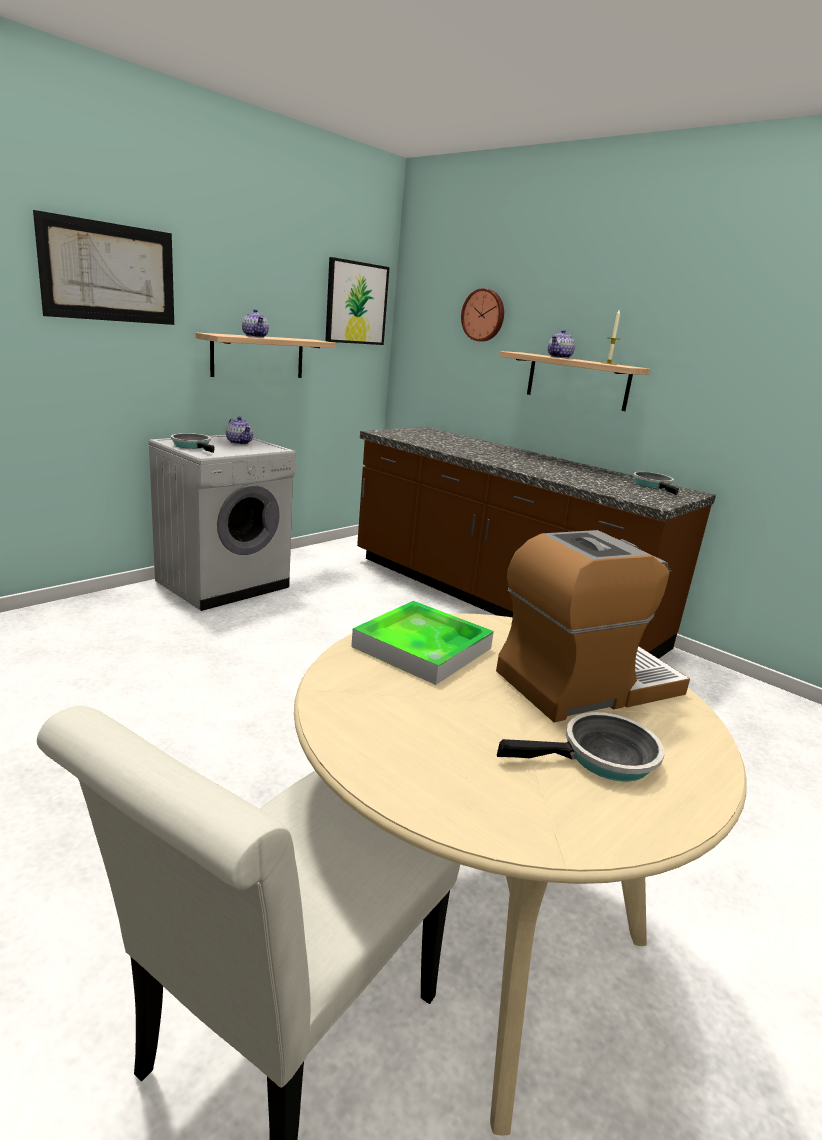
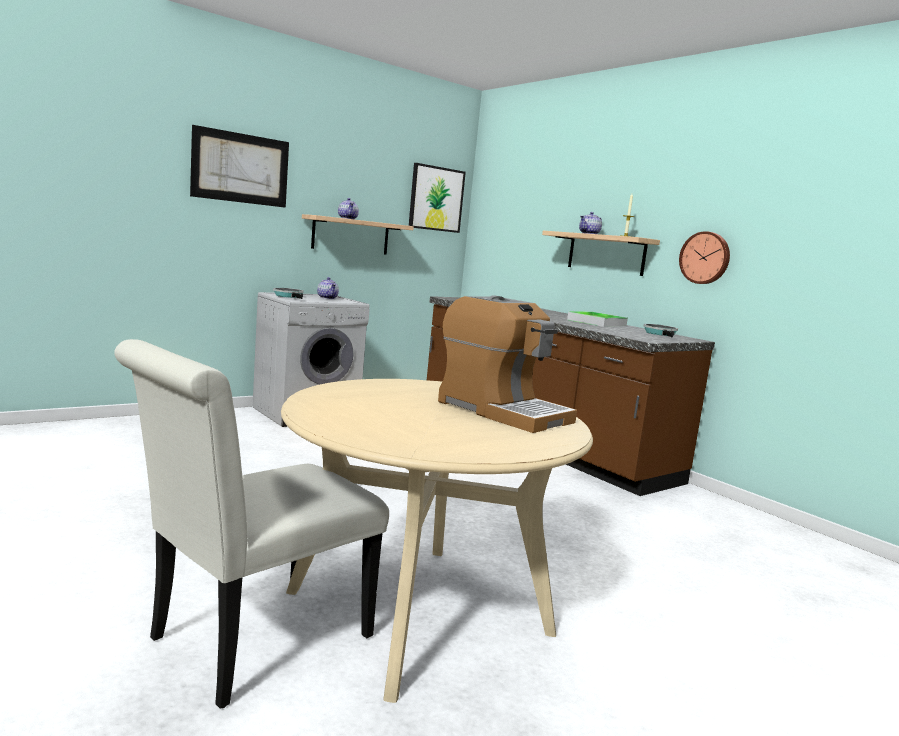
camera: 10 degrees right, 10 degrees down
(422, 647) = (394, 389): tray -> tray (596, 323)
(484, 315) = (536, 205): wall clock -> wall clock (705, 258)
(586, 684) = (502, 411): coffee machine -> coffee machine turned 60 degrees clockwise
(601, 758) = (479, 433): frying pan -> none

